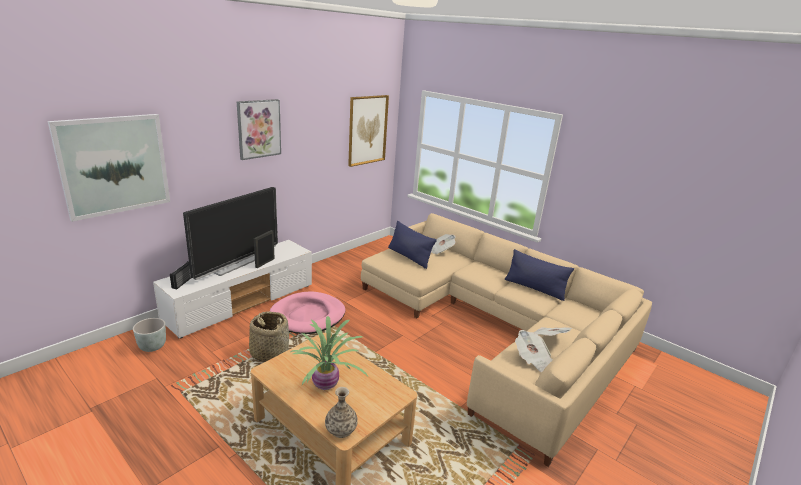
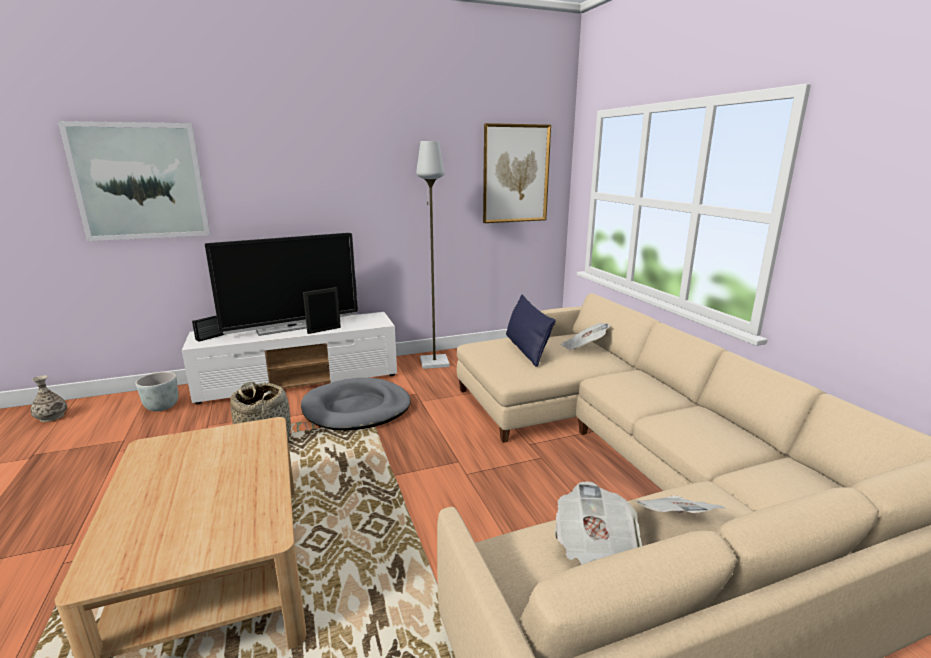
camera: 30 degrees right, 5 degrees down
(259, 129) = (336, 155): picture -> none
(308, 316) = (357, 408): pink dog bed -> grey dog bed
(326, 271) = (434, 363): none -> grey floor lamp
(326, 385) = (183, 488): potted plant -> none
(341, 429) = (103, 564): vase -> vase (51, 417)
(534, 288) = (720, 426): blue pillow -> none

